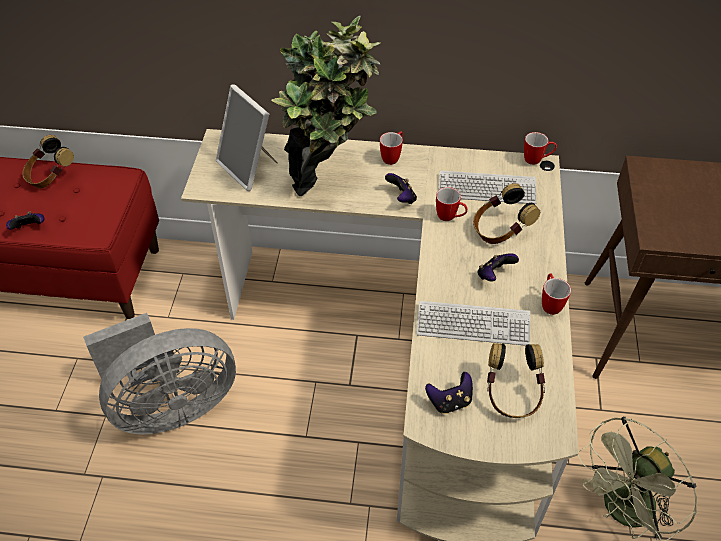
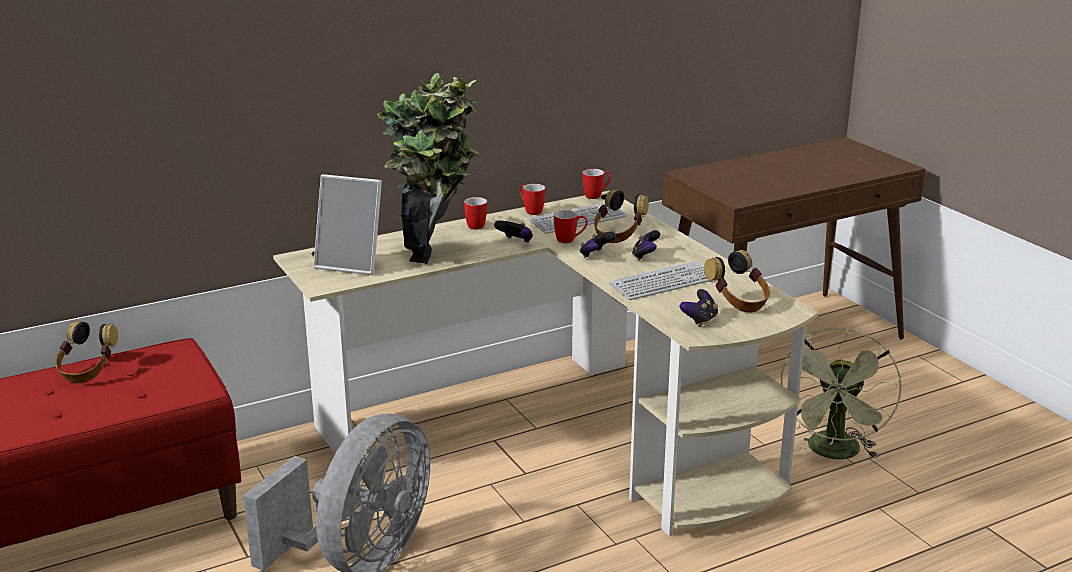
camera: 35 degrees left, 25 degrees down
(30, 228) = (114, 410): game controller -> game controller (595, 255)
(549, 303) = (704, 256): mug -> mug (530, 211)

